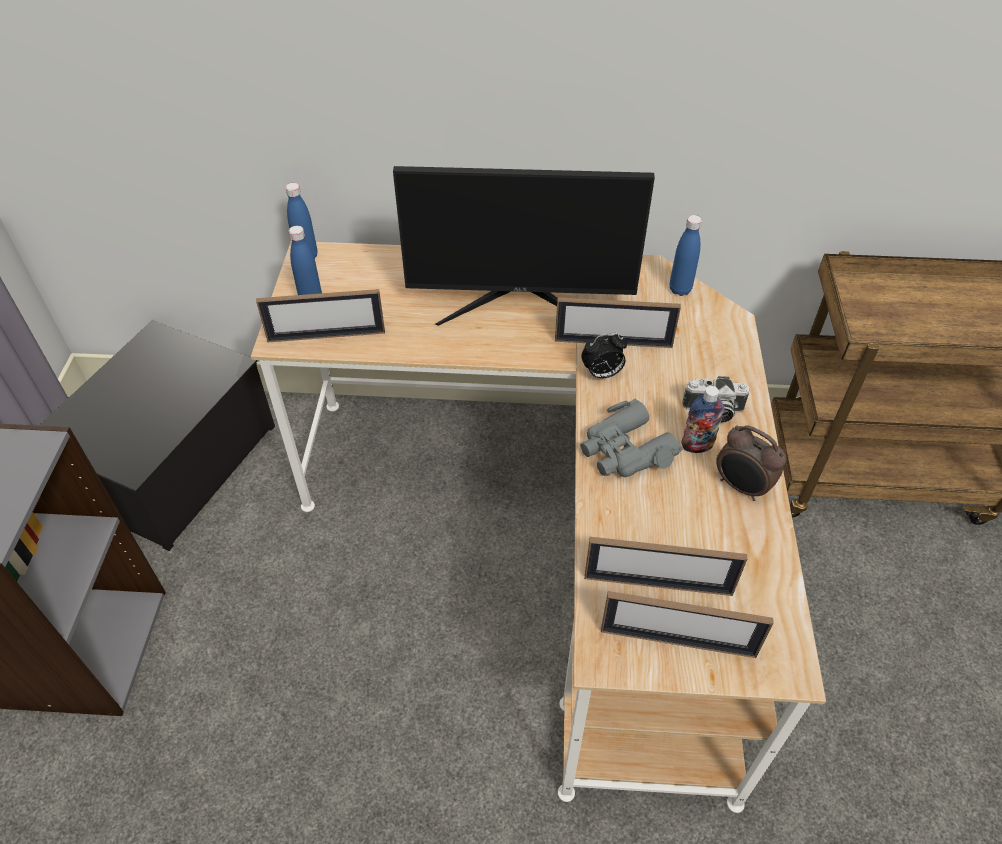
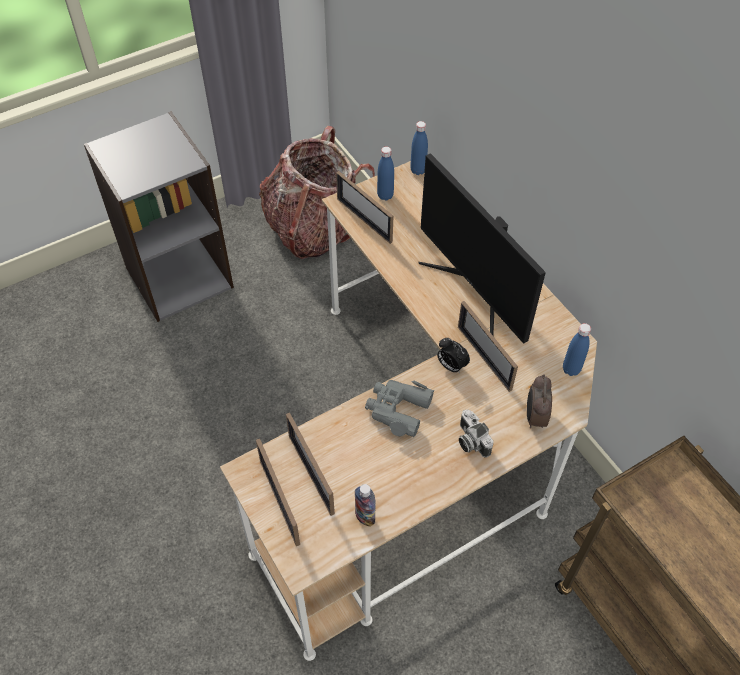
camera: 55 degrees right, 5 degrees up
(173, 461) = (312, 229): storage box -> backpack
(697, 445) = (433, 445): bottle -> bottle (365, 516)
(741, 487) = (418, 485): alarm clock -> alarm clock (534, 417)

